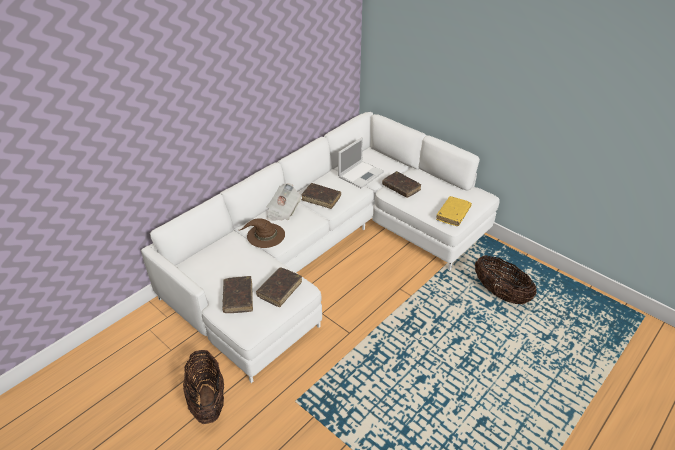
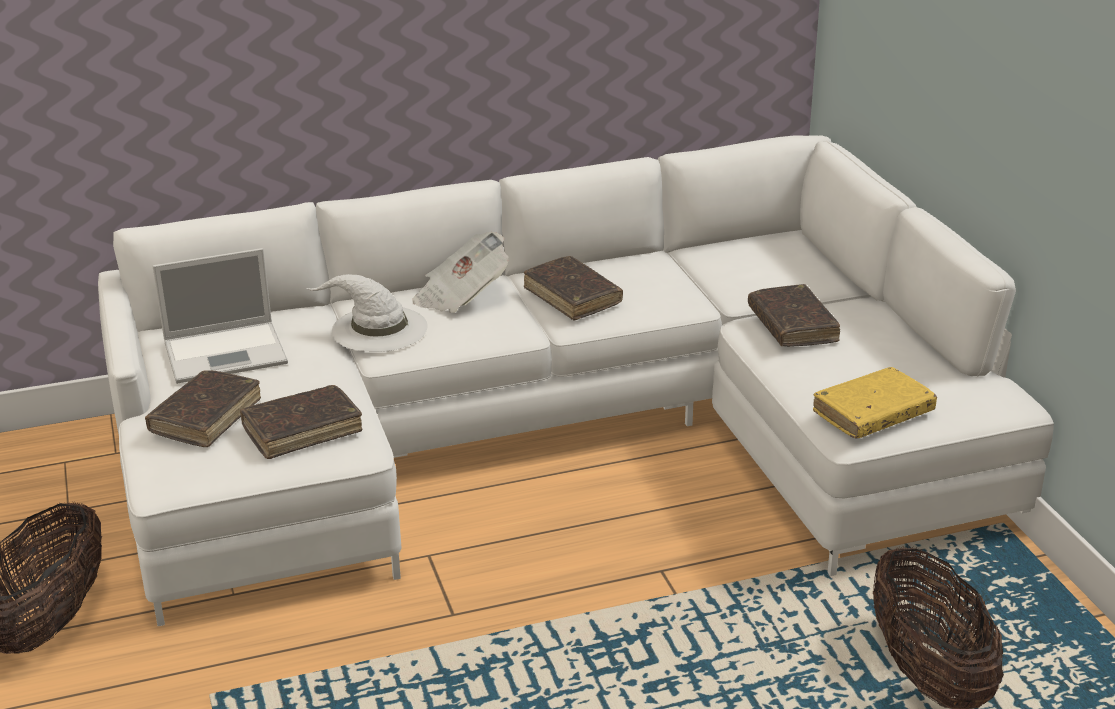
camera: 30 degrees right, 10 degrees down
(265, 235) = (377, 329): brown hat -> white hat
(361, 174) = (720, 275): laptop -> laptop (228, 352)

